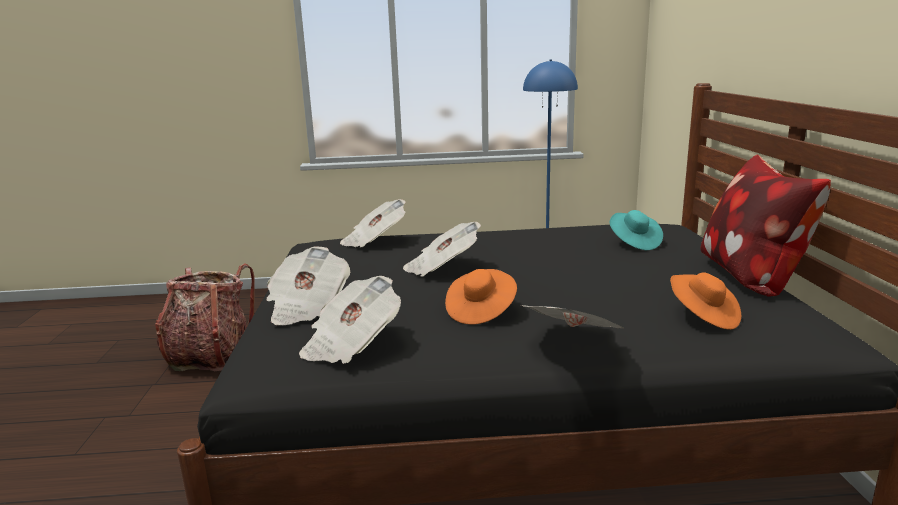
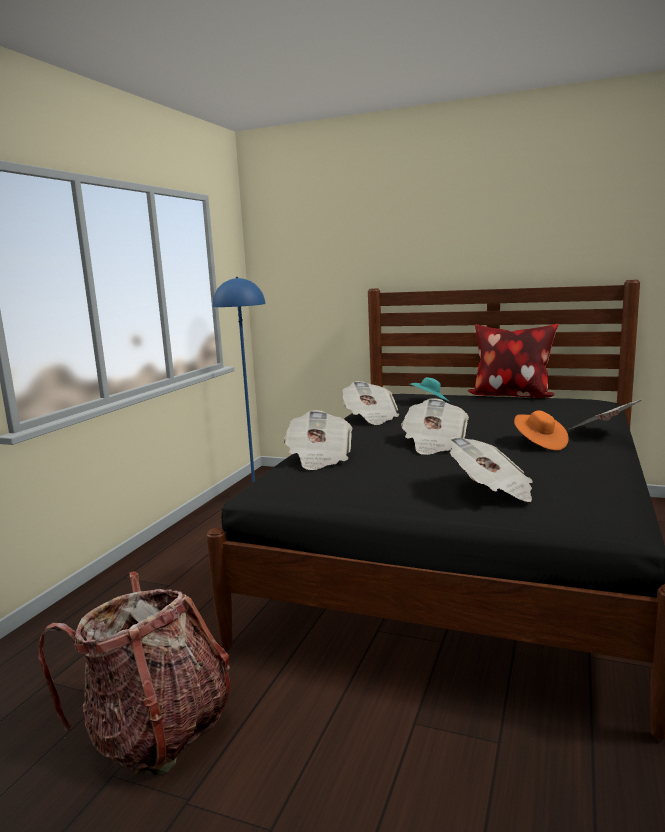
camera: 65 degrees left, 5 degrees down
(351, 344) = (584, 481): newspaper -> newspaper (371, 418)
(703, 317) = (572, 409): orange hat -> none

